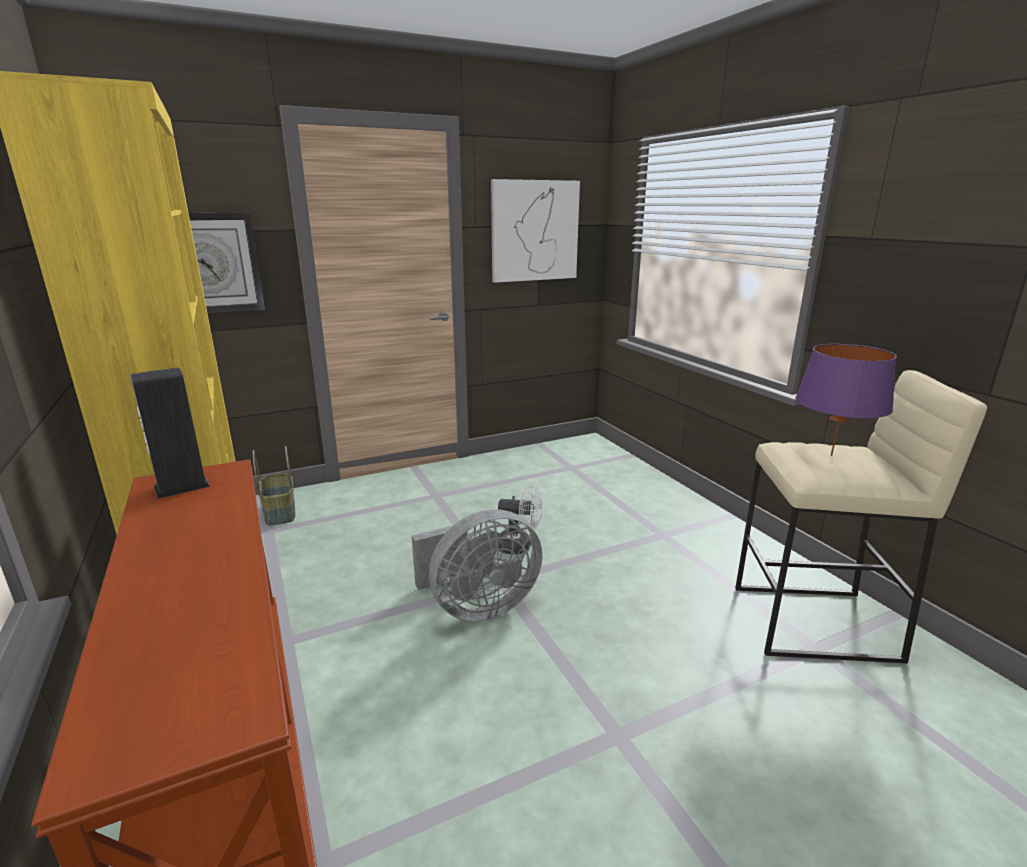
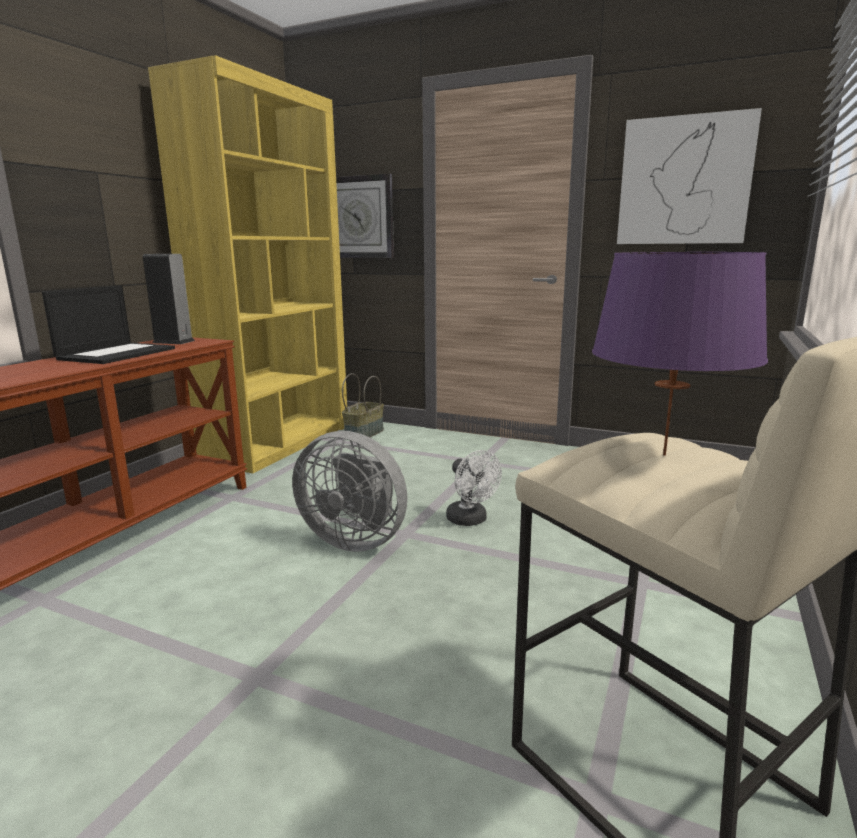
camera: 50 degrees right, 5 degrees down
(190, 530) = (117, 354): none -> laptop

